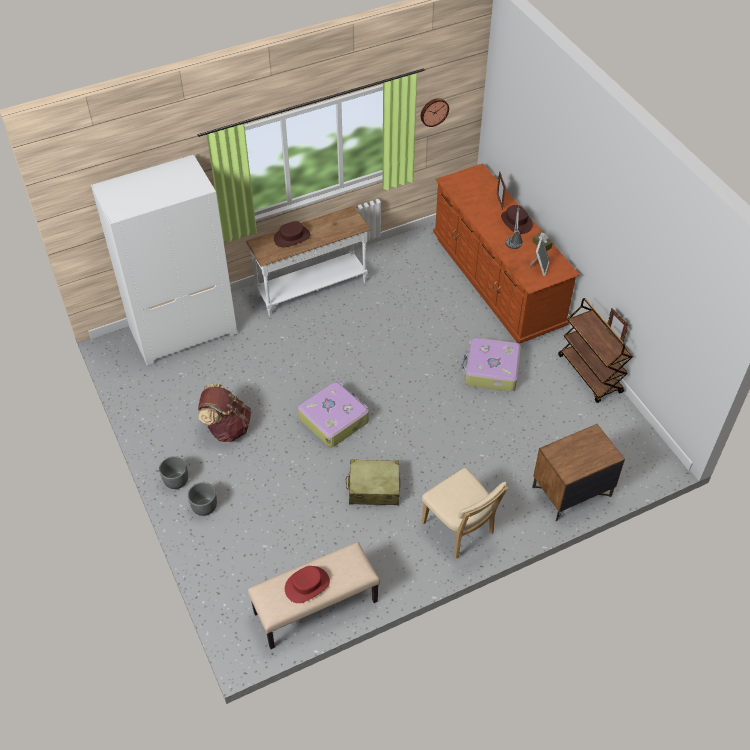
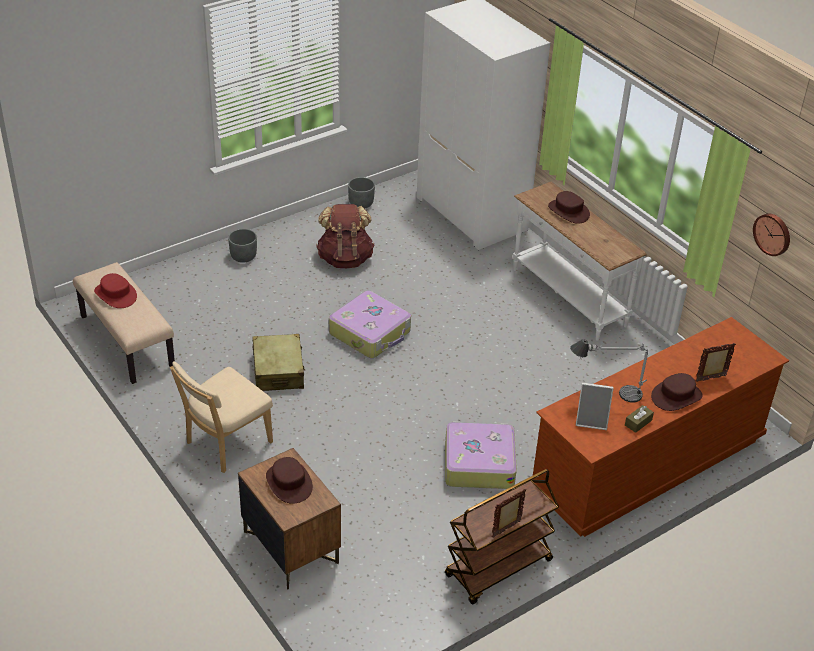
camera: 80 degrees right, 10 degrees down
(176, 480) = (273, 235): grey planter -> grey planter (361, 203)
(577, 452) = (289, 483): none -> brown hat

